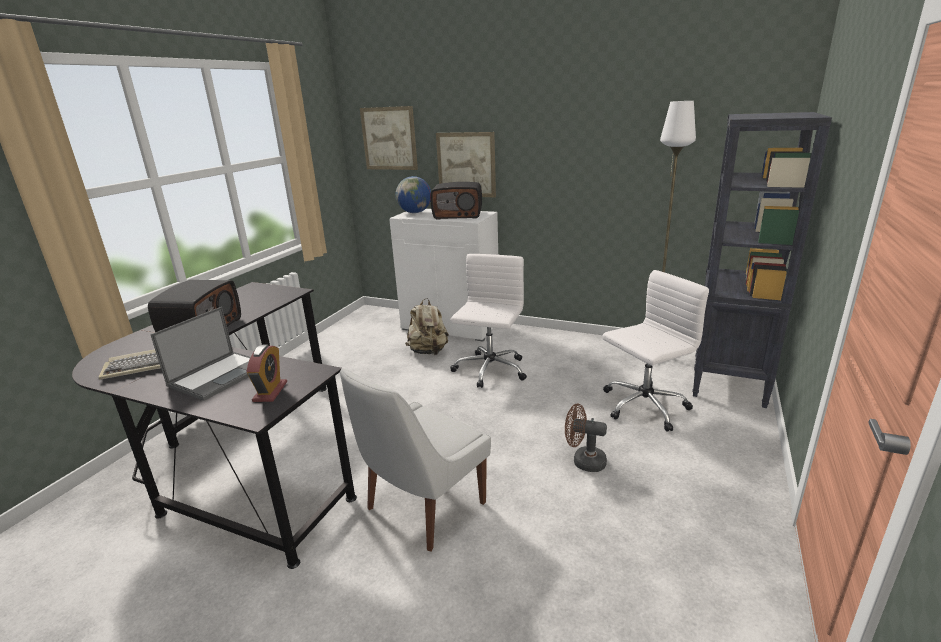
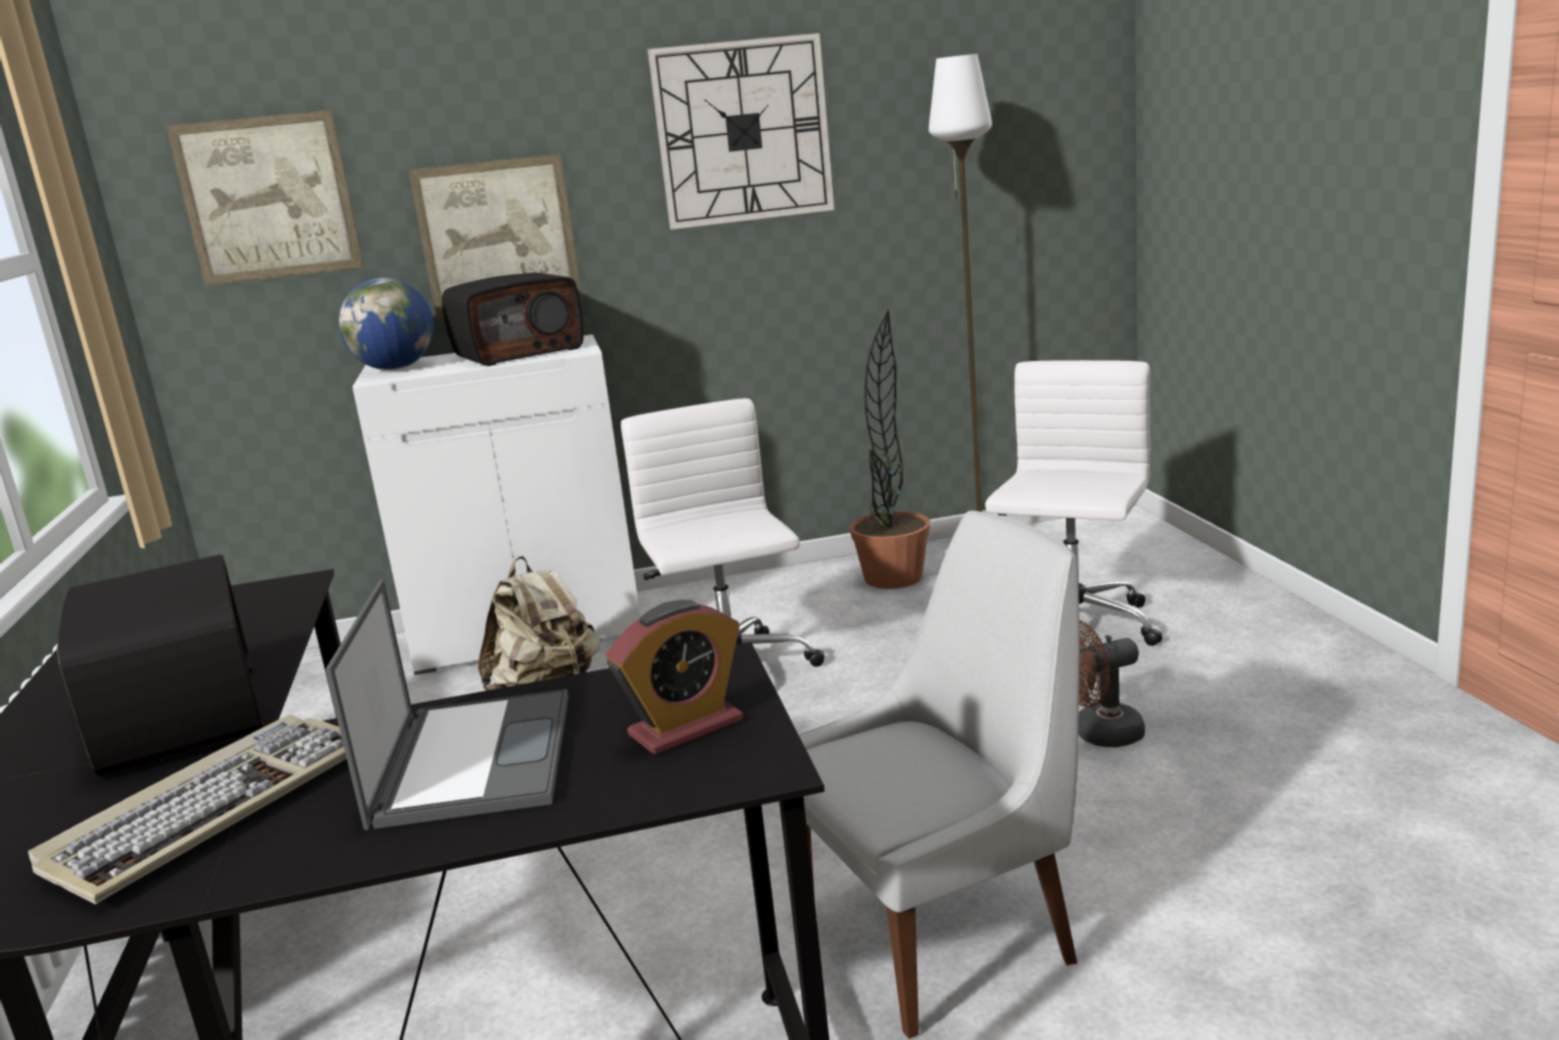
camera: 35 degrees left, 5 degrees down
(270, 392) = (686, 728): alarm clock -> alarm clock turned 90 degrees clockwise
(422, 508) = (944, 933): white chair -> white chair turned 120 degrees counterclockwise
(575, 129) = (743, 132): none -> wall clock
(601, 352) = (893, 578): none -> potted plant
(727, 382) = (1137, 553): black bookcase -> none

